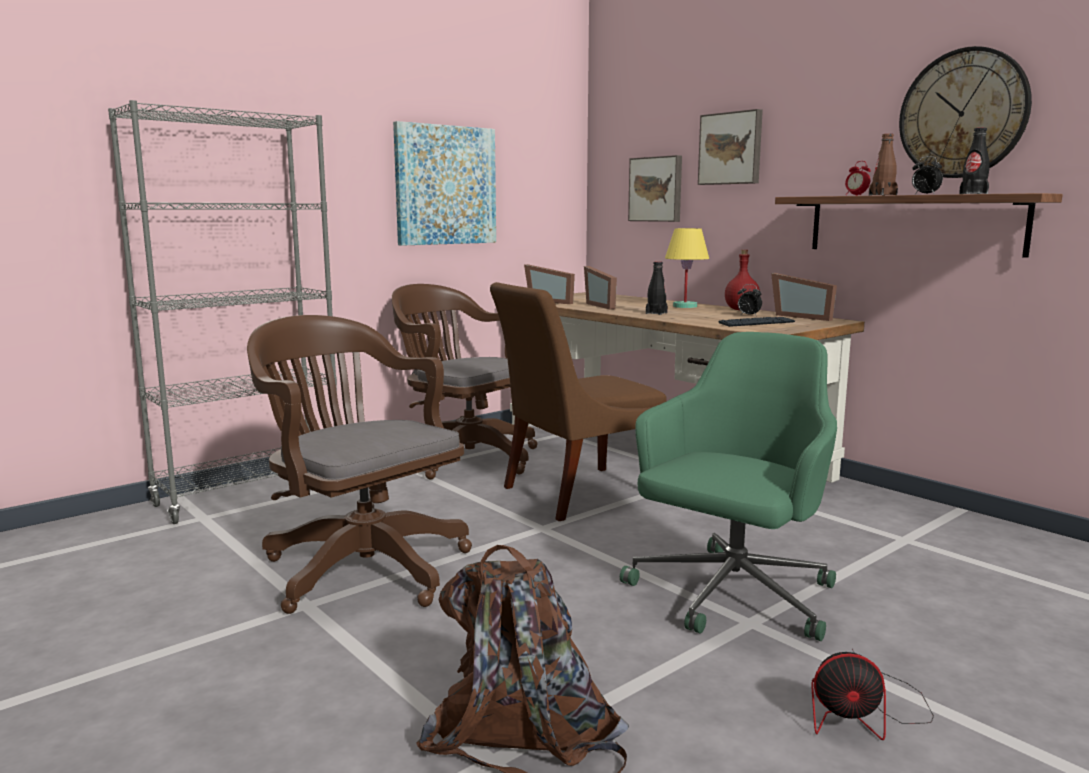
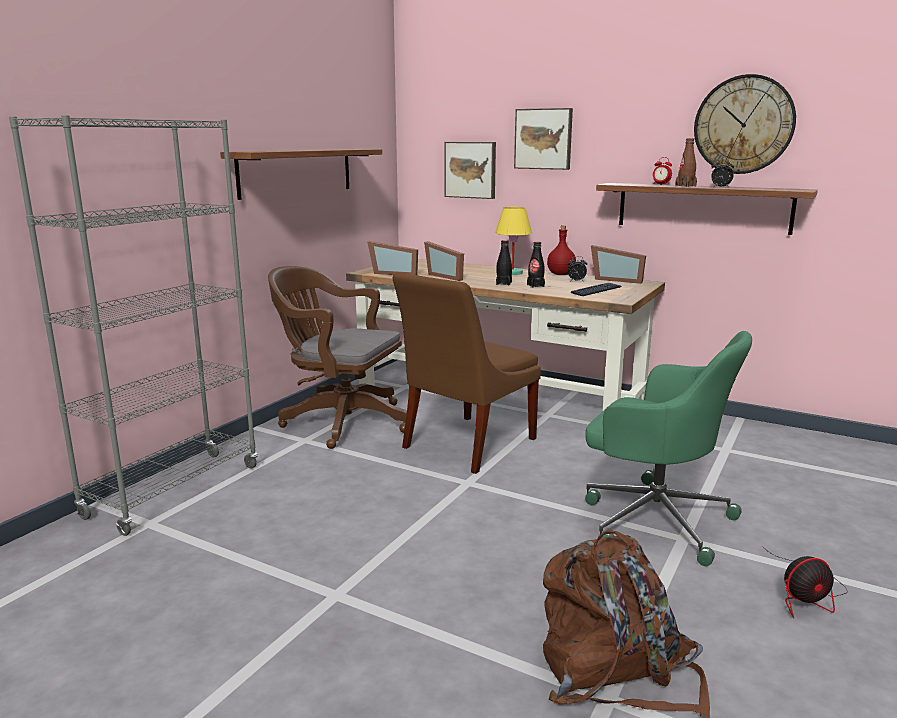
camera: 20 degrees left, 5 degrees up
(360, 566) = (349, 546): brown office chair -> none
(445, 185) = (296, 172): picture -> shelf
(730, 596) = (653, 519): green office chair -> green office chair turned 105 degrees clockwise
(973, 194) = (756, 188): black bottle -> black bottle (535, 285)

